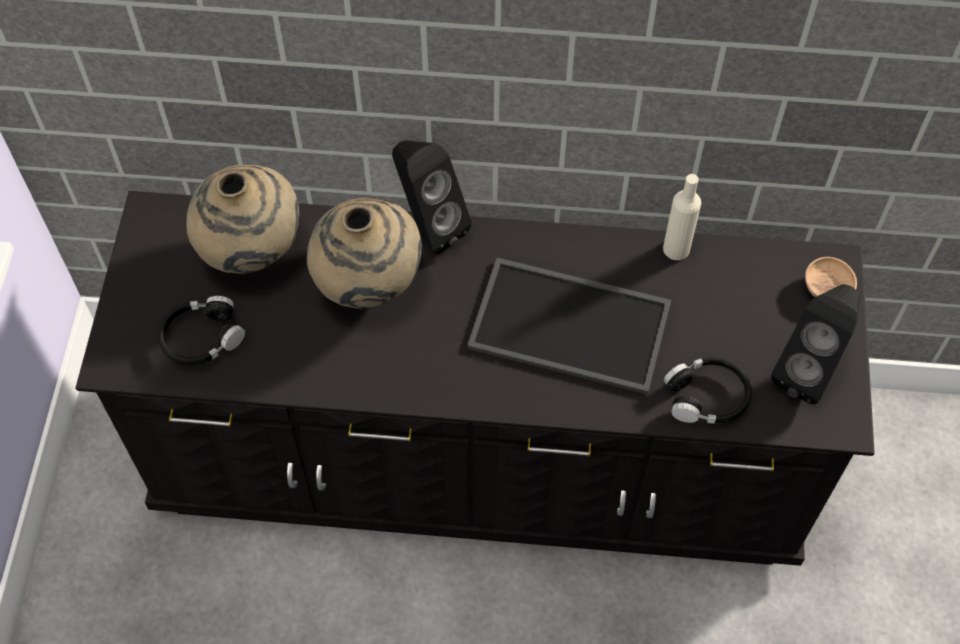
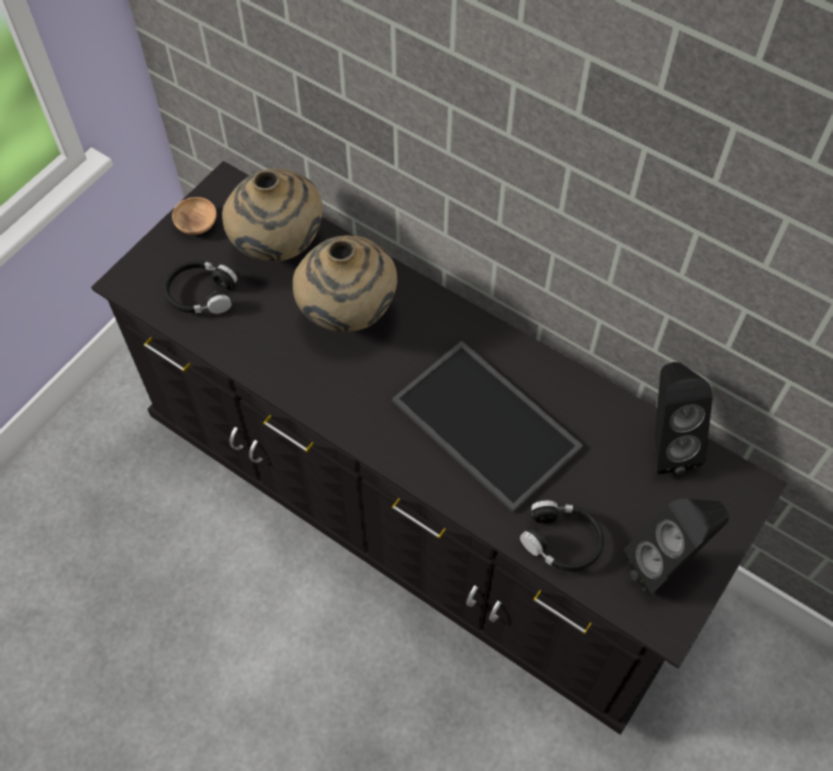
camera: 30 degrees right, 0 degrees up
(429, 226) = (425, 291): black speaker -> black speaker (665, 444)
(676, 248) = (617, 405): beige bottle -> none
(827, 288) = (729, 504): brown bowl -> brown bowl (197, 224)

